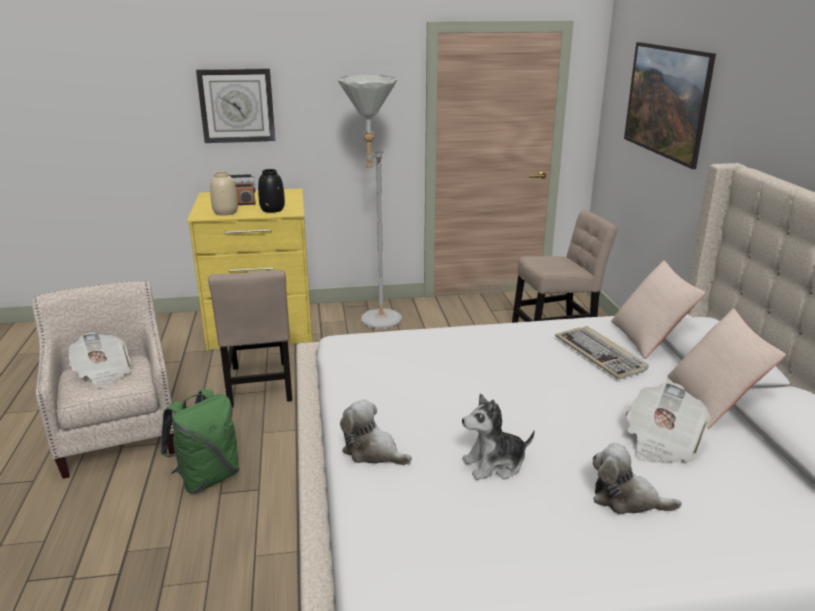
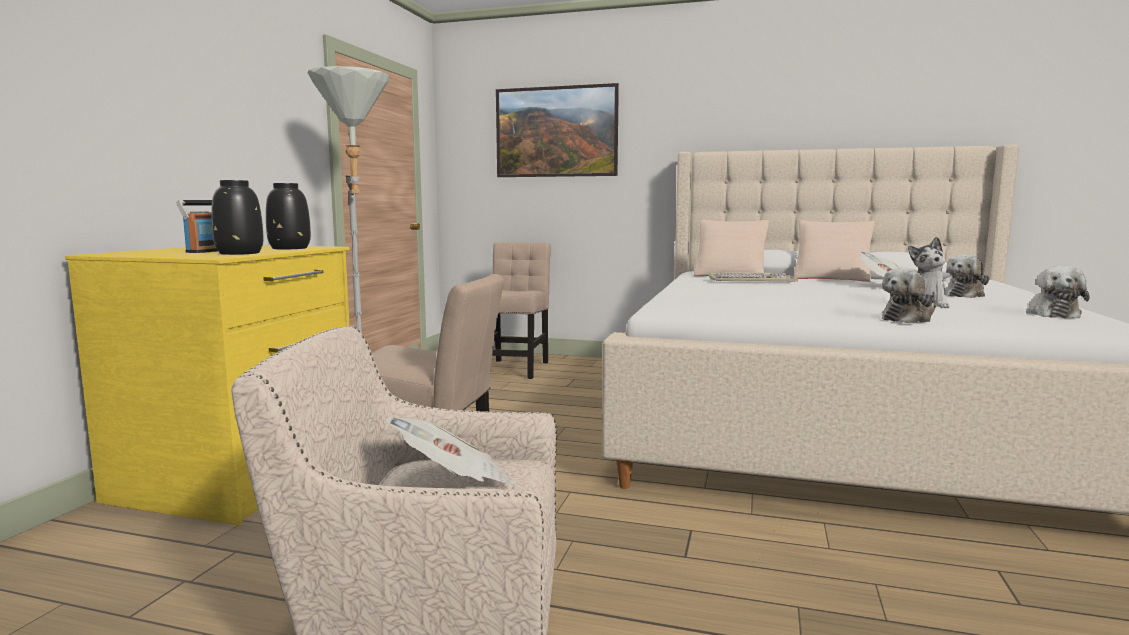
camera: 65 degrees left, 15 degrees down
(207, 477) = (640, 562): green backpack -> none
(226, 212) = (240, 253): beige vase -> black vase
(237, 105) = (122, 97): wall clock -> none
(487, 554) = (1051, 314): none -> plush toy

